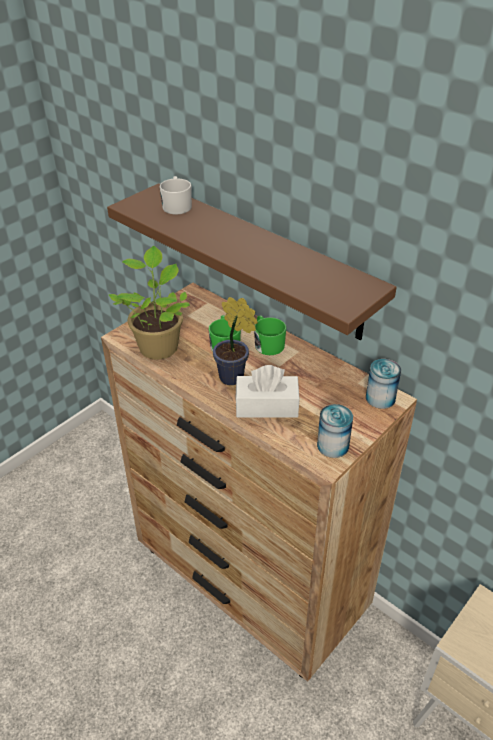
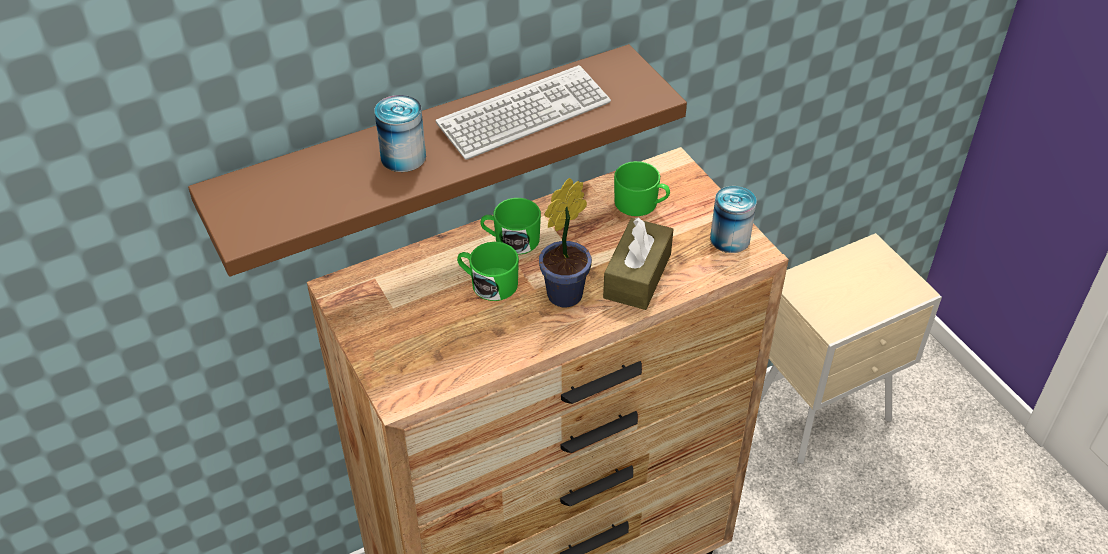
camera: 70 degrees left, 5 degrees up
(158, 346) = (450, 357): potted plant -> none
(177, 205) = (288, 179): white mug -> none
(267, 406) = (637, 276): white tissue box -> brown tissue box
(283, 262) = (524, 115): none -> keyboard
(339, 392) = (641, 204): none -> green mug
(380, 398) = (667, 174): can -> can (403, 157)

